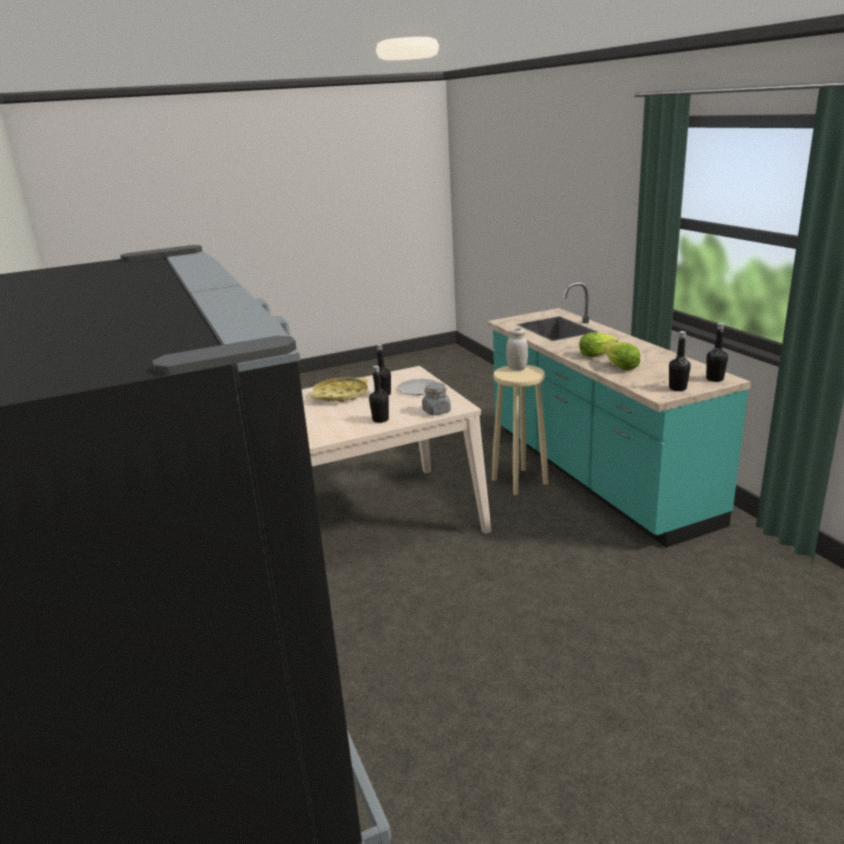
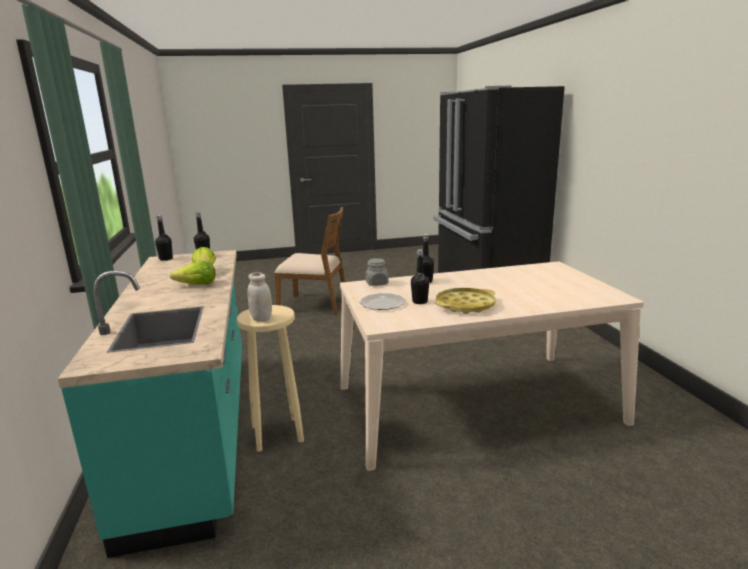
camera: 170 degrees left, 5 degrees down
(691, 730) = (314, 305): none -> brown chair

